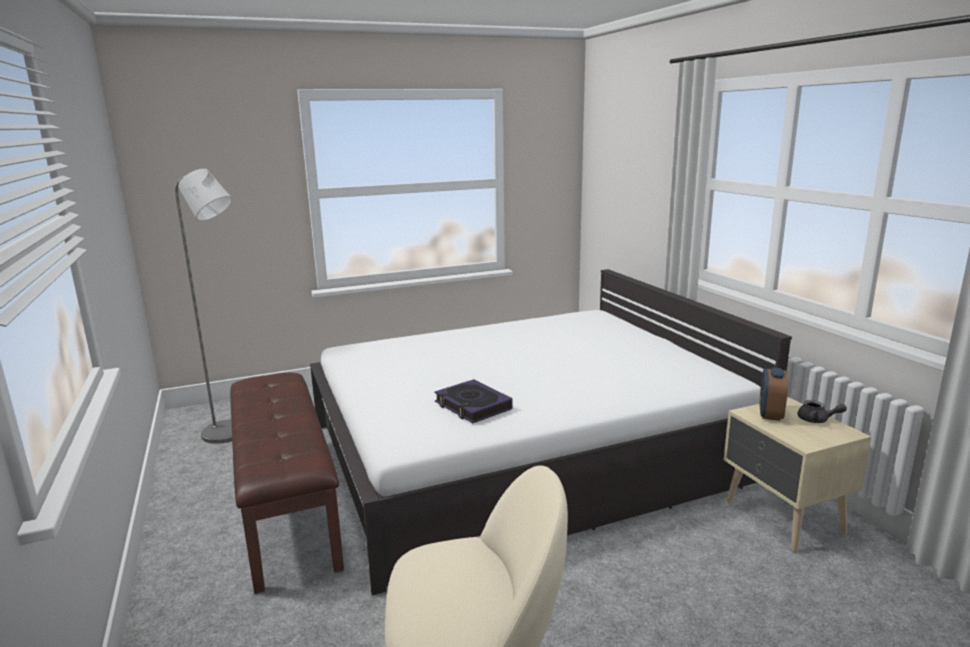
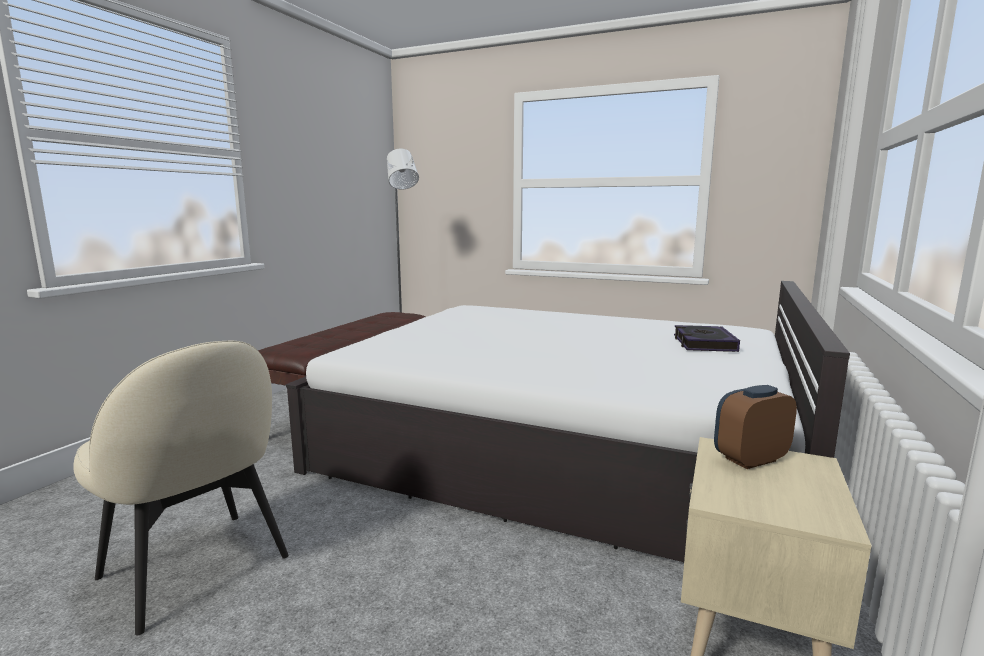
camera: 45 degrees right, 5 degrees down
(472, 406) = (447, 350): book -> book (704, 344)
(817, 420) = (813, 491): grey teapot -> none

